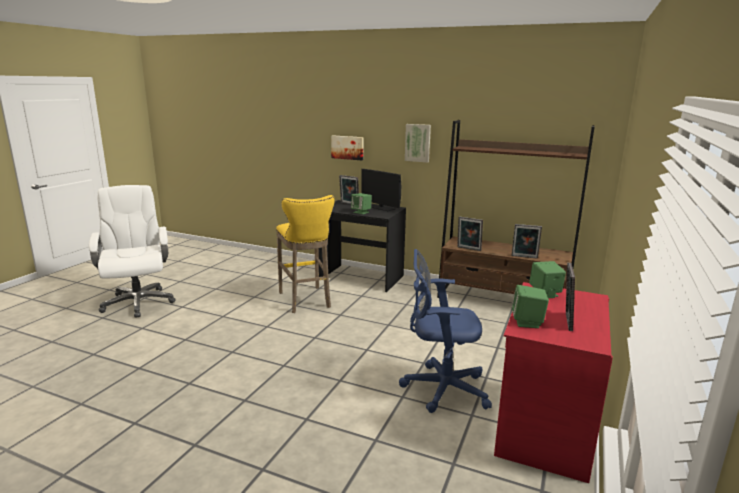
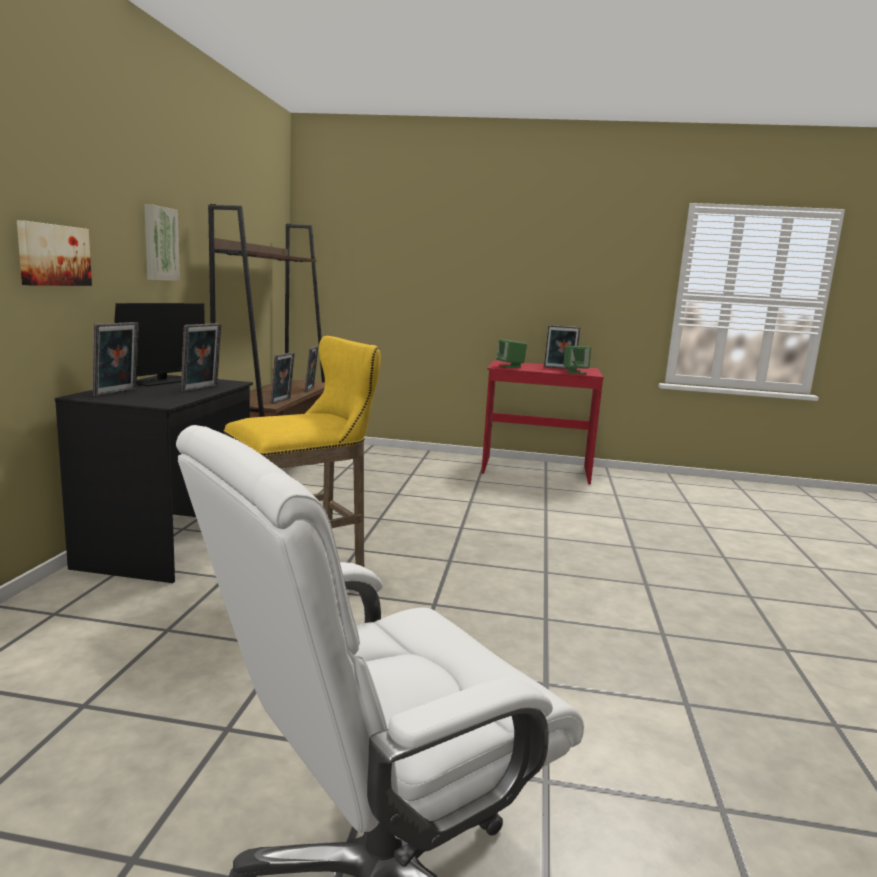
camera: 105 degrees left, 5 degrees down
(361, 212) = (202, 389): green speaker -> picture frame
(441, 388) = (514, 496): blue office chair -> none

